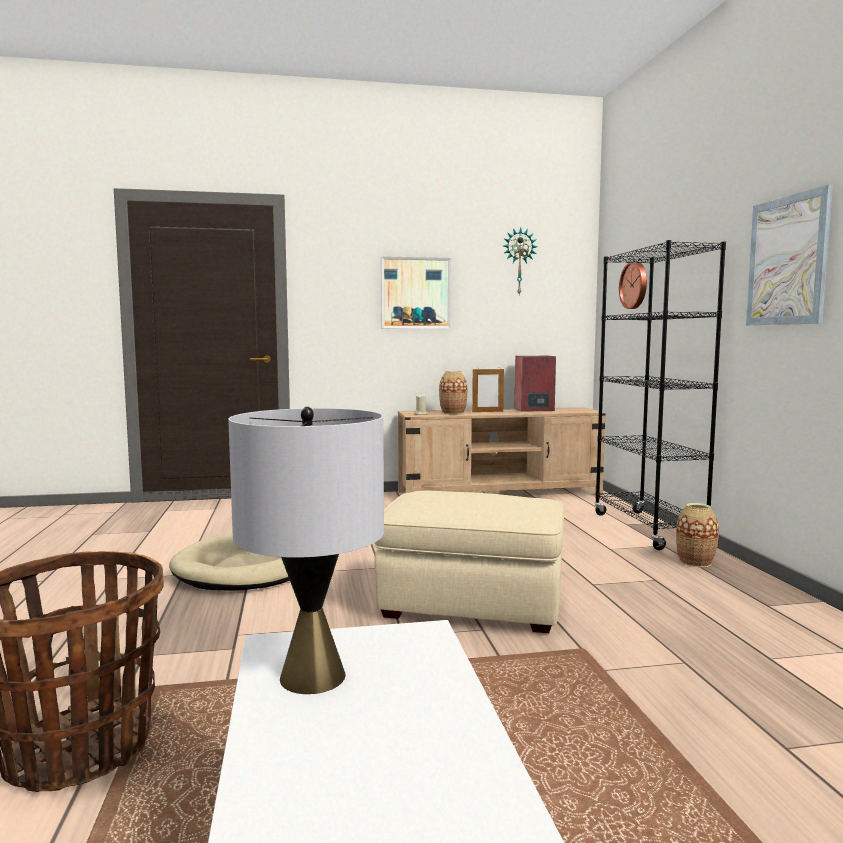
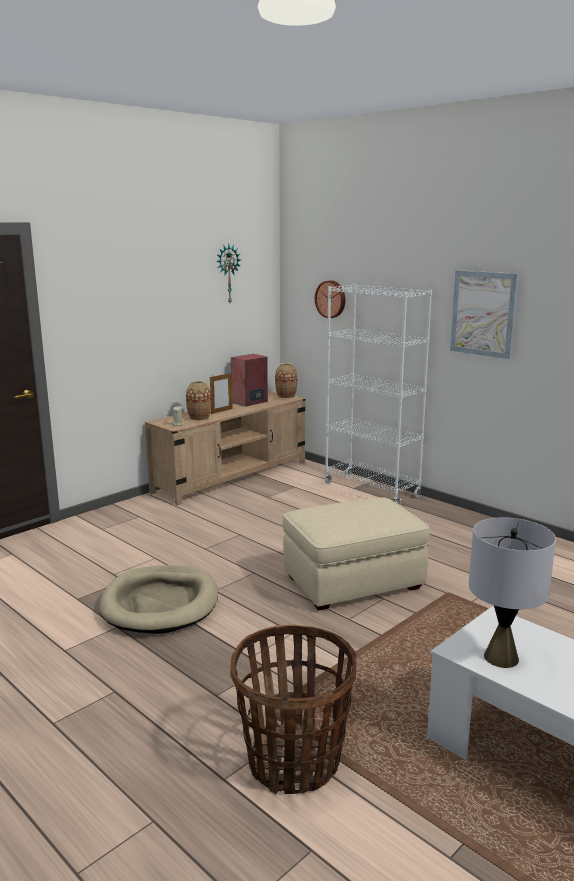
camera: 35 degrees left, 10 degrees up
(415, 293) = (151, 311): picture -> none
(647, 530) = (371, 490): black bookcase -> white bookcase
(695, 562) = (426, 511): vase -> vase (286, 396)

